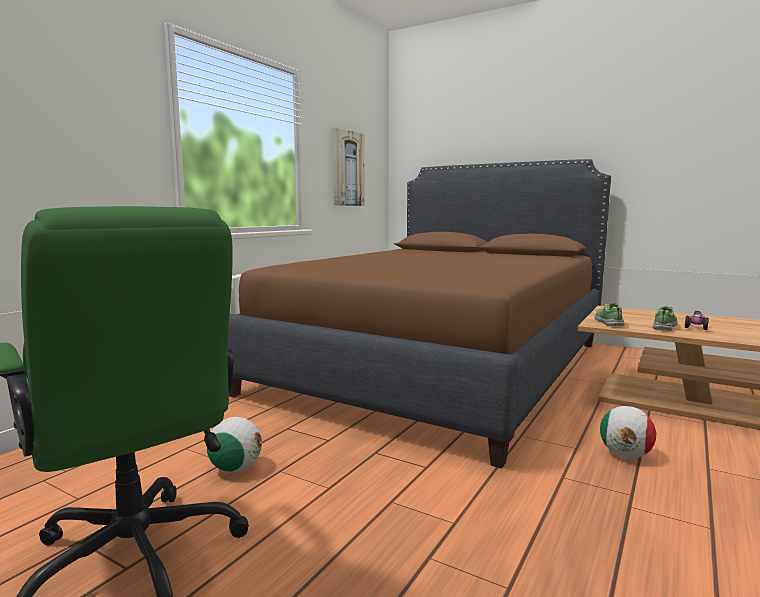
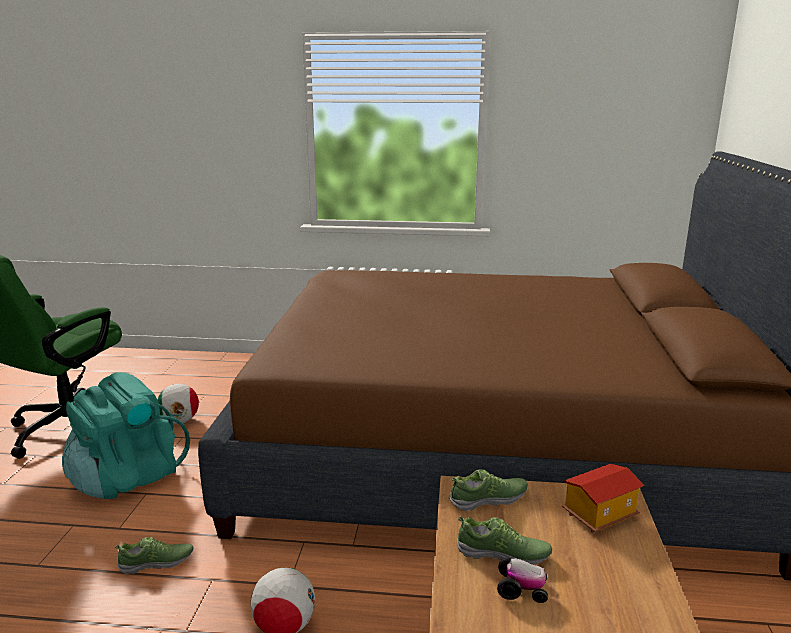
camera: 65 degrees right, 10 degrees up
(343, 512) = (127, 477): none -> turquoise backpack
(347, 169) = (589, 149): picture -> none
(529, 502) = (157, 563): none -> shoe
(624, 312) = (599, 515): none -> toy house

